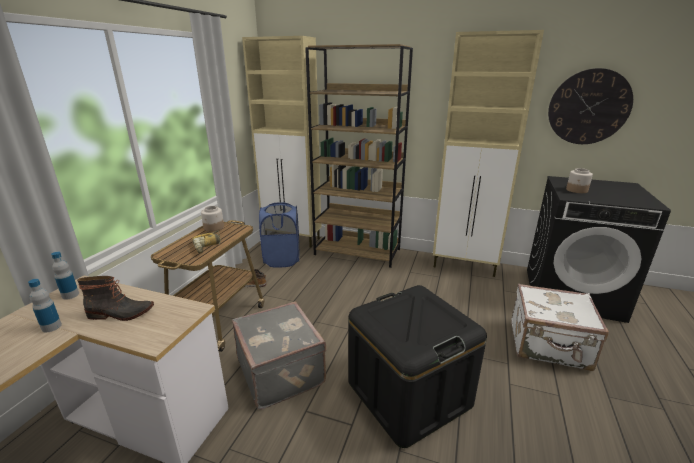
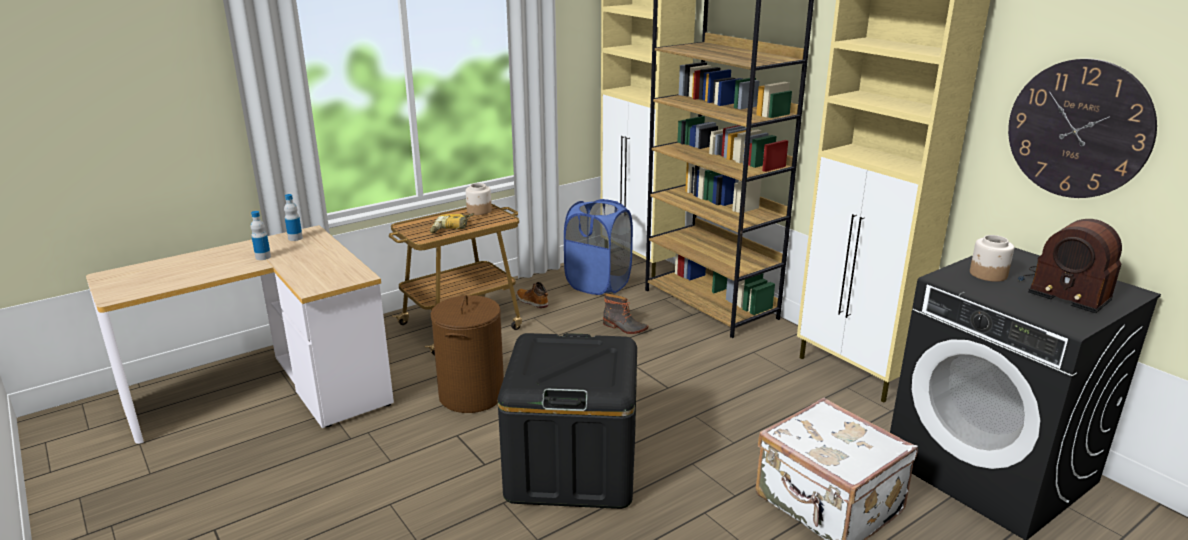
camera: 35 degrees right, 0 degrees up
(120, 314) = (311, 262): boot -> boot (624, 328)
(282, 371) = (471, 395): grey suitcase -> brown laundry basket
(612, 189) = (1063, 289): none -> radio

